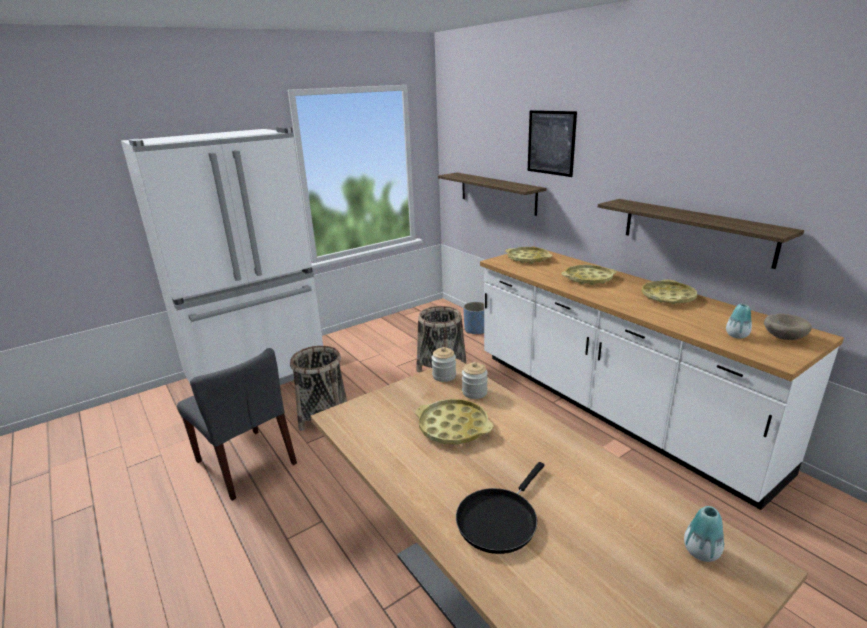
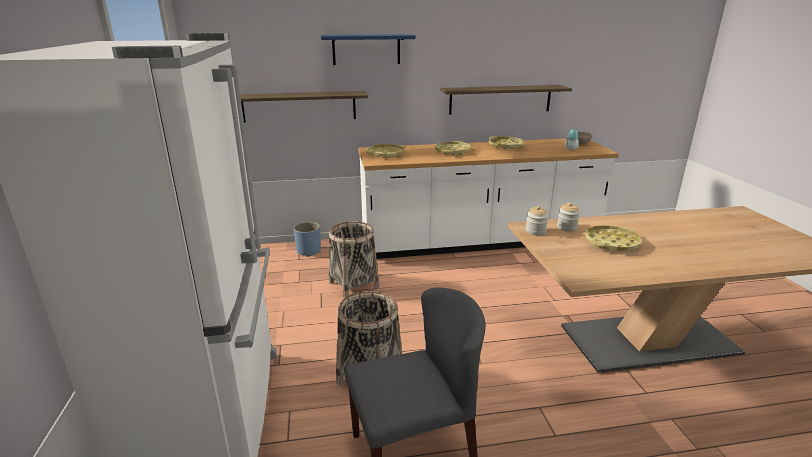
camera: 65 degrees left, 0 degrees up
(499, 519) = (715, 251): black frying pan -> none
(551, 142) = (366, 49): picture -> blue shelf
(701, 552) = (734, 217): vase -> none

